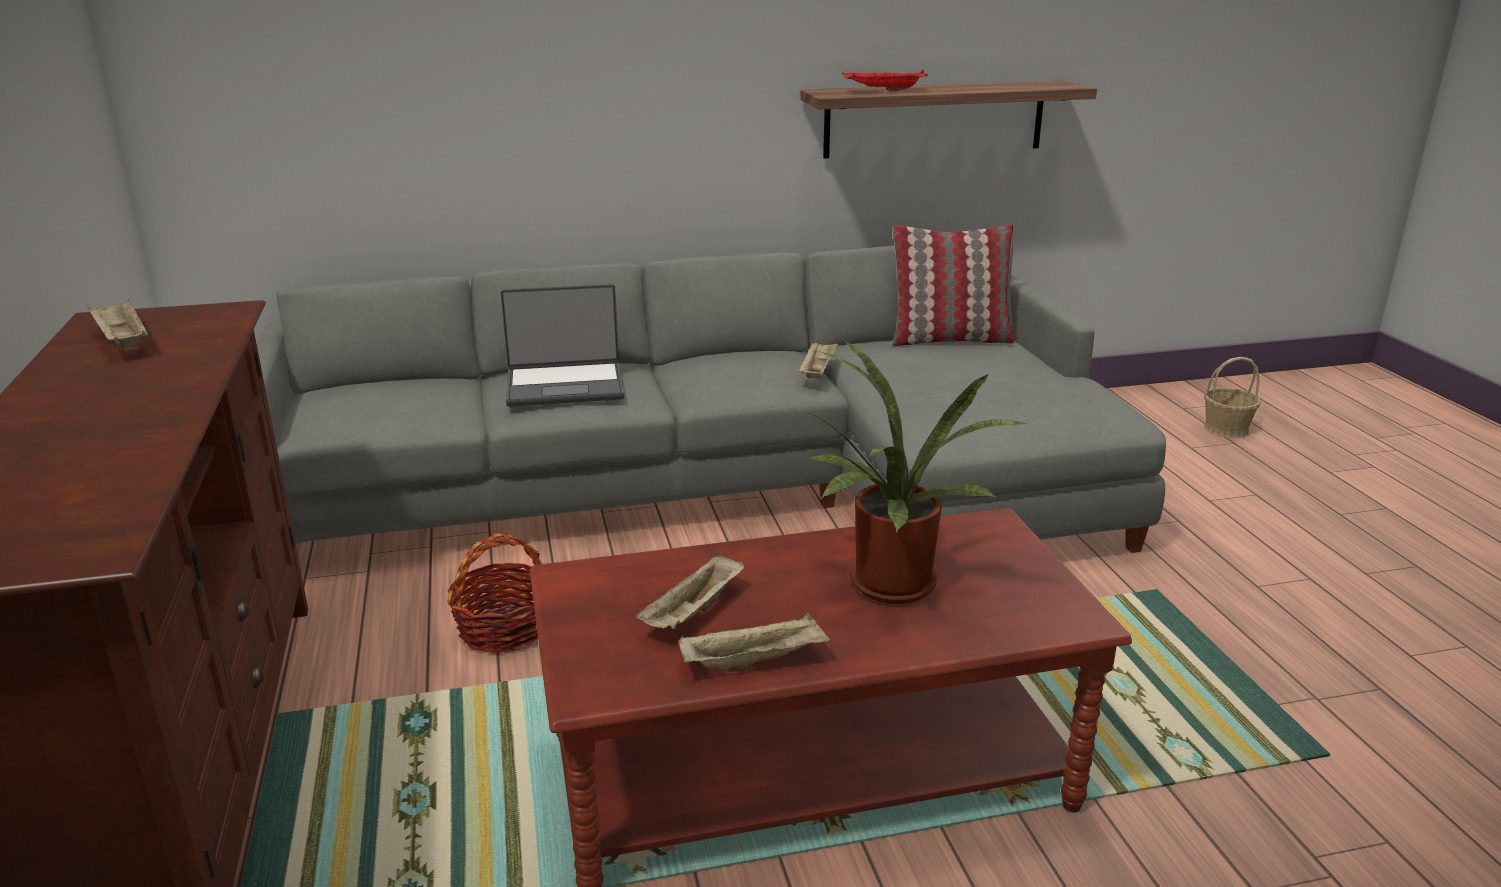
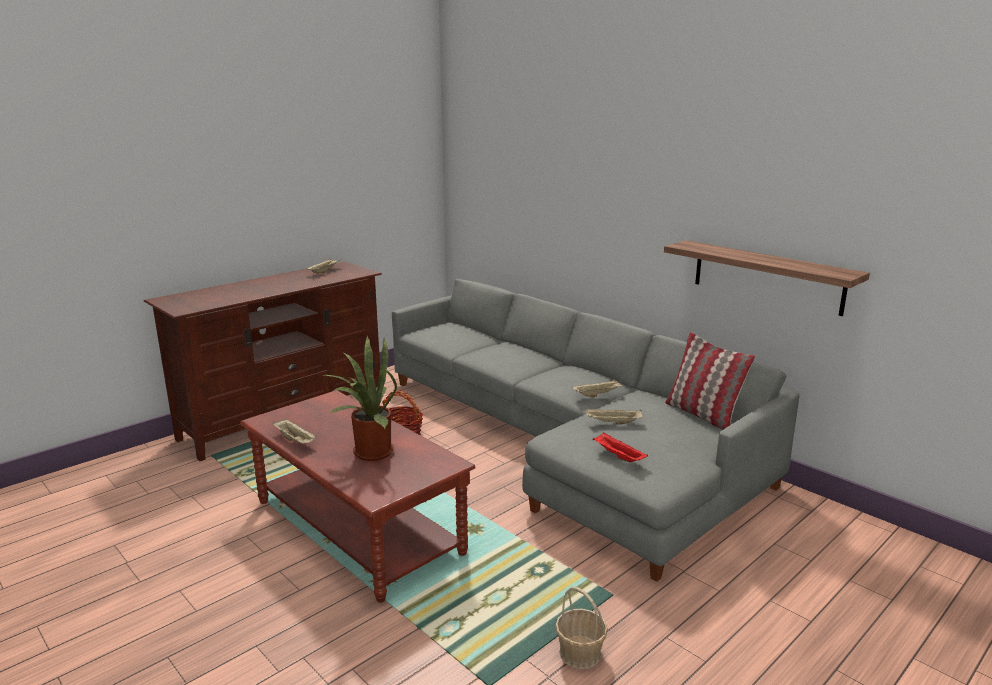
camera: 60 degrees right, 5 degrees down
(565, 386) = (503, 353): laptop -> none
(693, 613) = (321, 423): beige tray -> beige tray (613, 423)
(883, 91) = (715, 250): red tray -> red tray (617, 456)
(1226, 429) = (913, 592): basket -> basket (580, 653)

